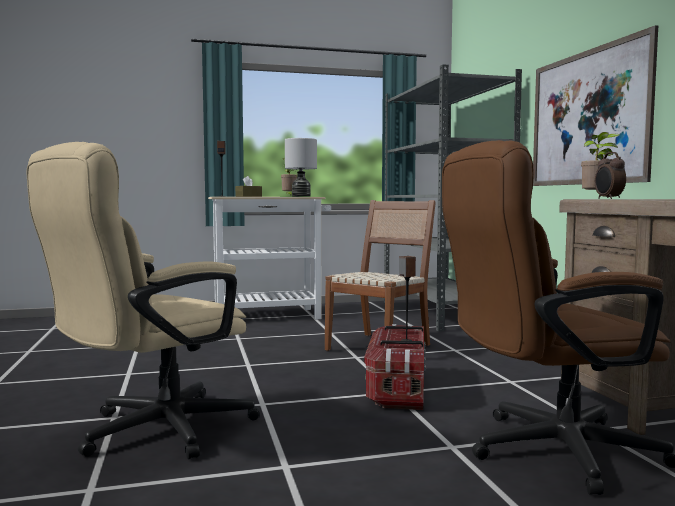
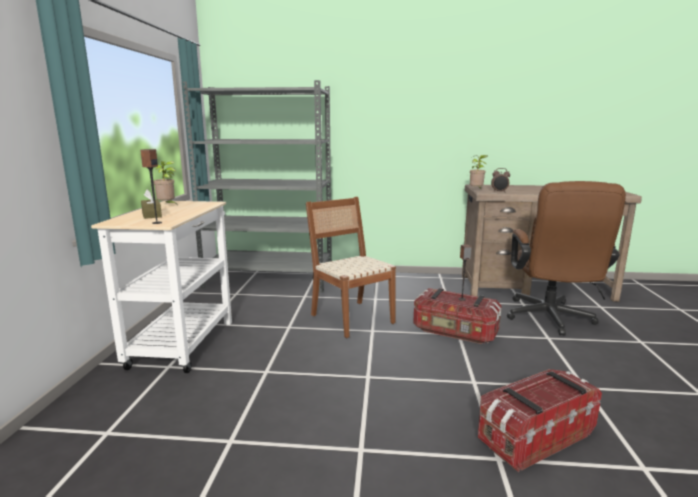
camera: 70 degrees left, 10 degrees up
(152, 432) = (534, 437): beige office chair -> storage box
(301, 196) = (204, 205): grey table lamp -> none
(587, 118) = (397, 132): picture -> none

